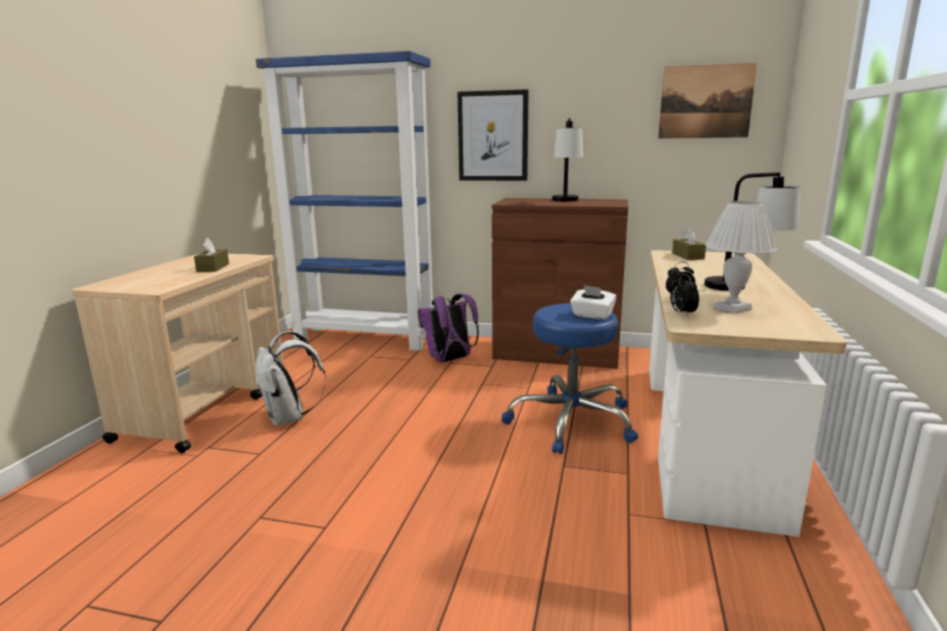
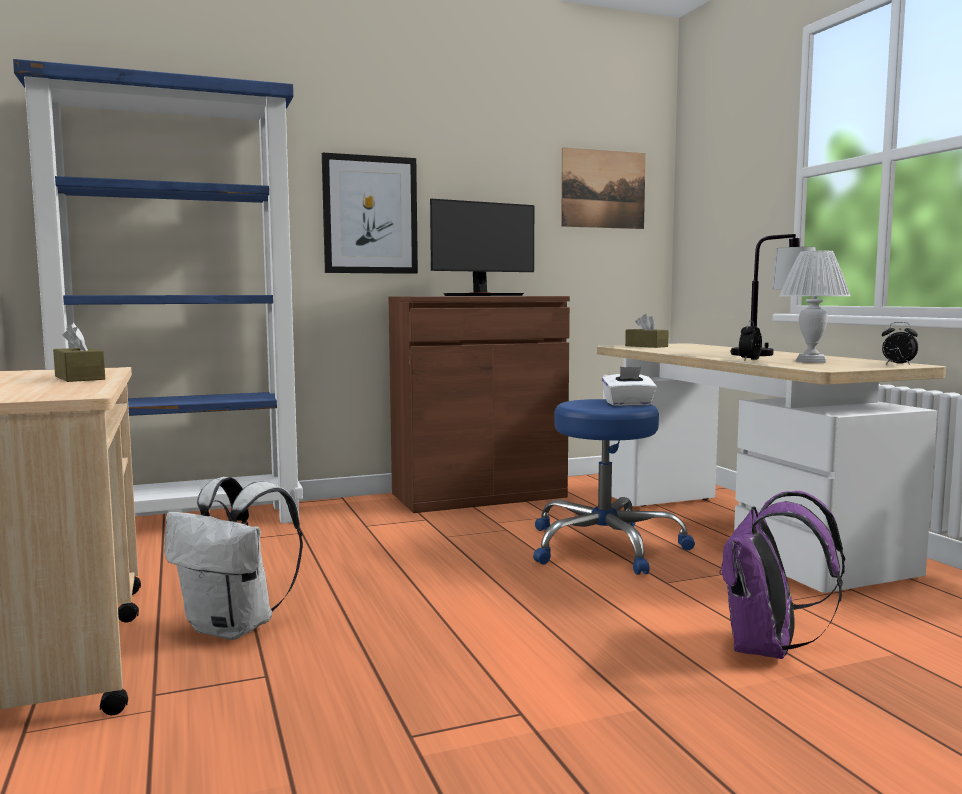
camera: 35 degrees left, 10 degrees down
(449, 360) = (359, 523): purple backpack -> purple backpack (768, 649)
(566, 201) = (482, 295): table lamp -> monitor
(682, 313) = (790, 365): alarm clock -> alarm clock (897, 365)

